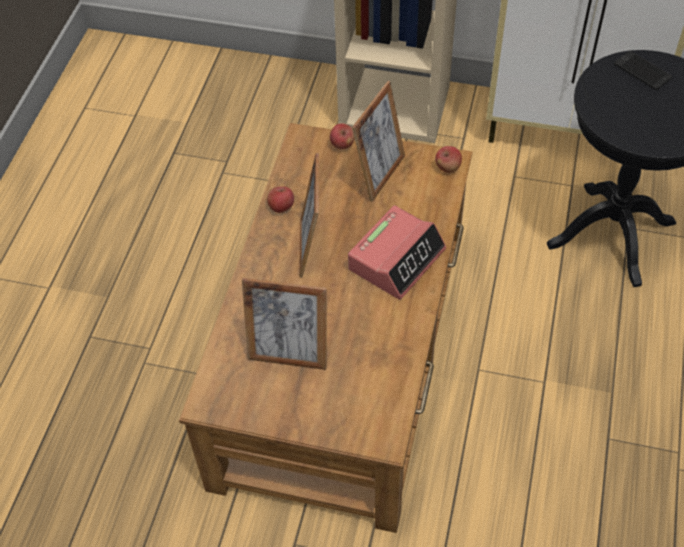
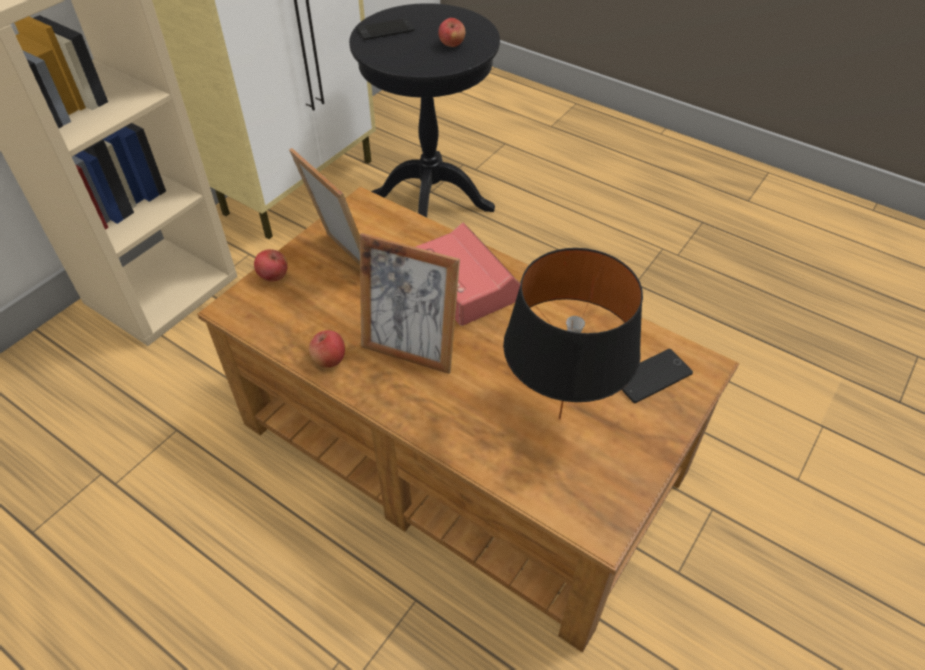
camera: 70 degrees left, 5 degrees down
(289, 354) = (558, 417): picture frame -> black table lamp
(356, 405) = (652, 376): none -> phone
(448, 167) = (370, 208): apple -> apple (452, 45)

